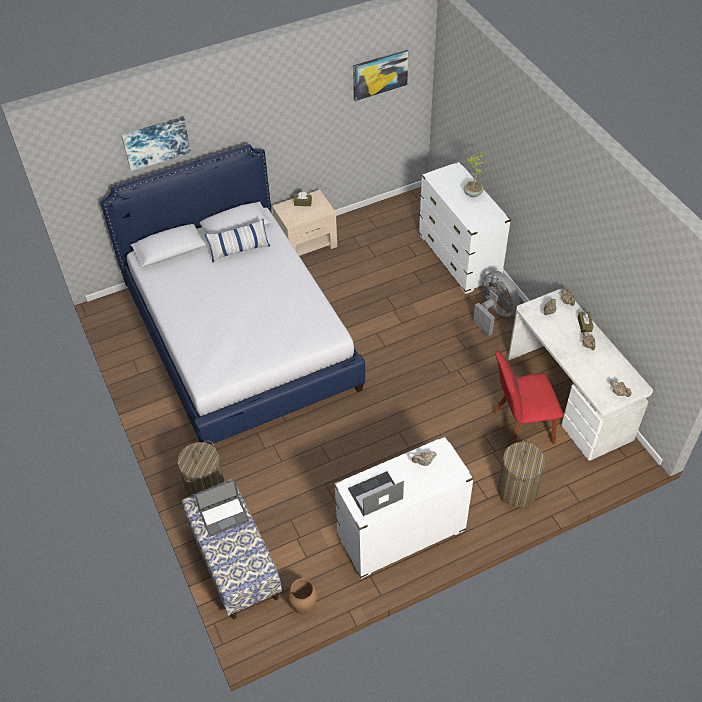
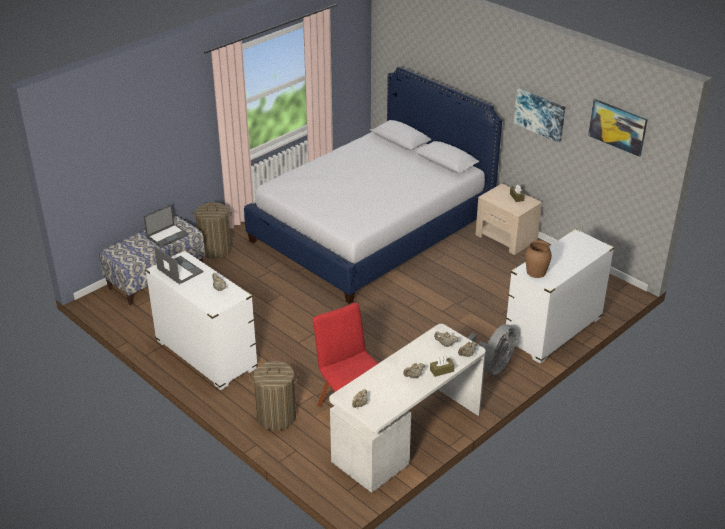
camera: 70 degrees right, 15 degrees down
(156, 142) = (438, 55): picture -> picture (540, 114)
(224, 515) = (168, 235): laptop -> laptop turned 90 degrees counterclockwise
(239, 250) = (420, 168): pillow -> none
(303, 604) = (128, 318): brown vase -> brown vase (536, 272)
(473, 193) = (572, 262): potted plant -> none

